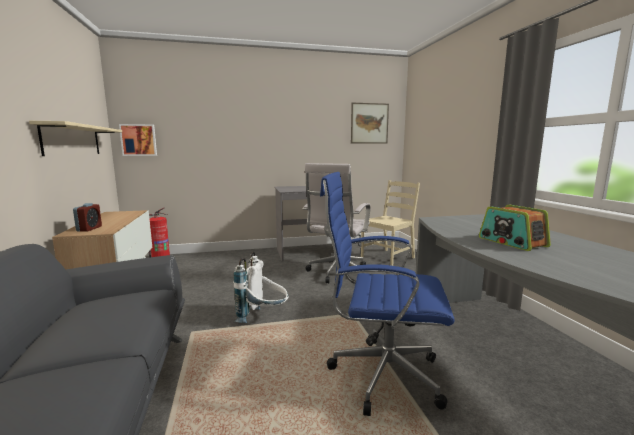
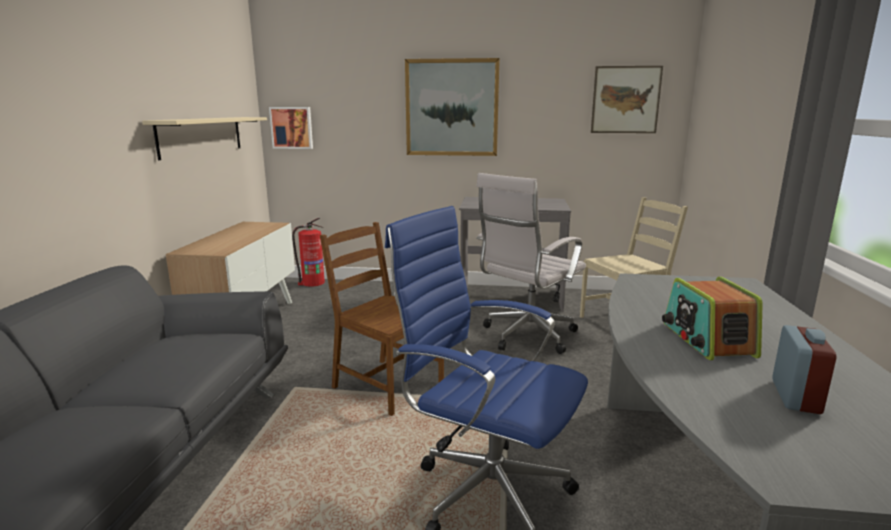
camera: 20 degrees right, 5 degrees up
(89, 229) = (207, 246): alarm clock -> alarm clock (795, 397)
(262, 127) = (451, 108): none -> picture
(263, 318) = (386, 385): white backpack -> brown chair

